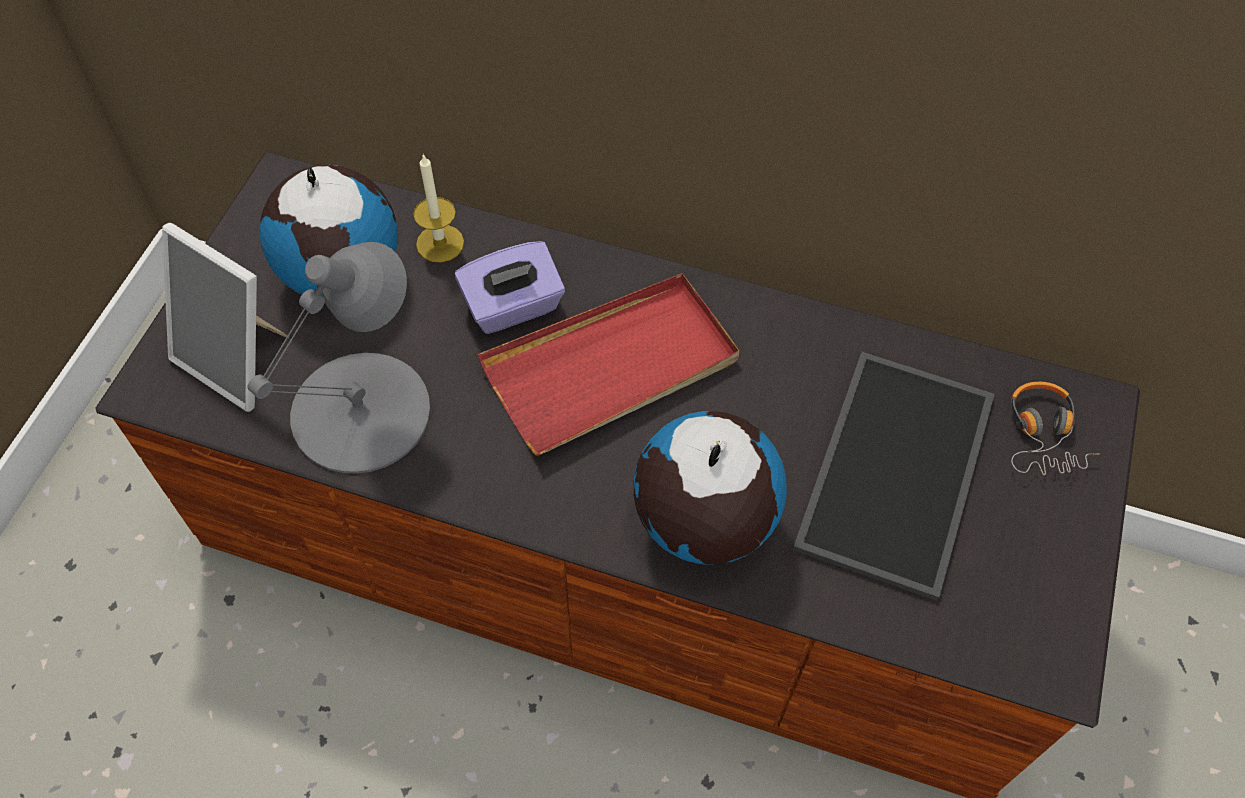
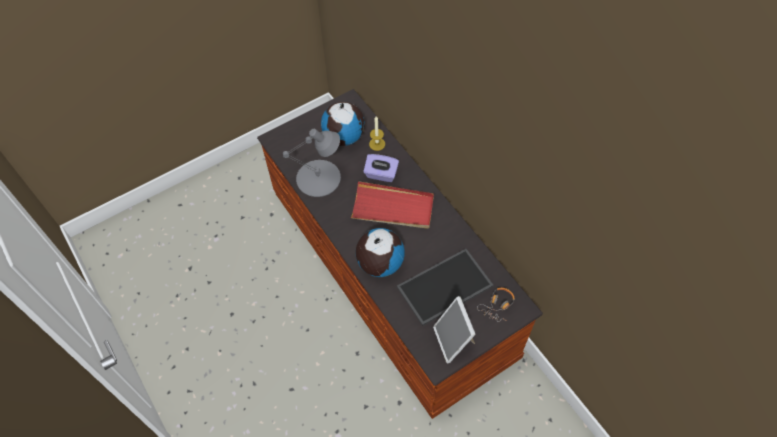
camera: 40 degrees right, 0 degrees up
(238, 359) = (300, 145): picture frame -> picture frame (454, 341)

